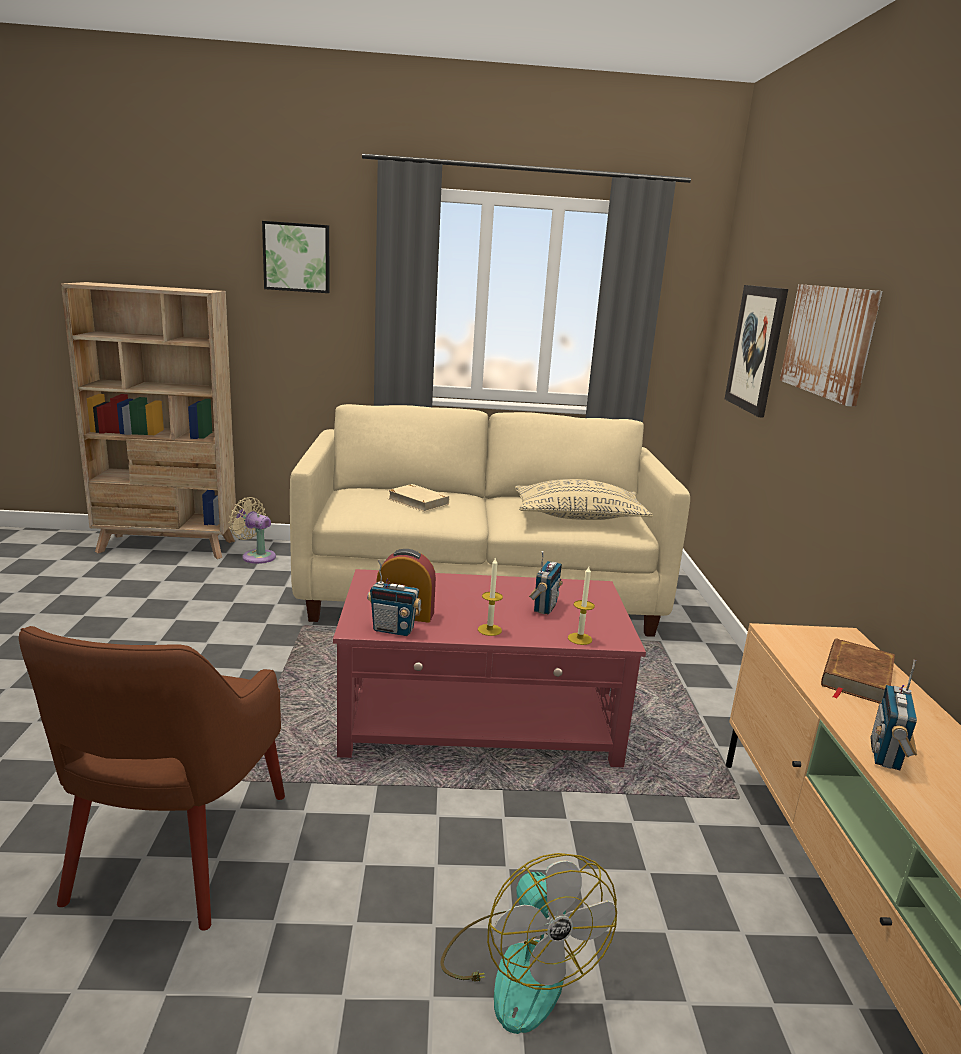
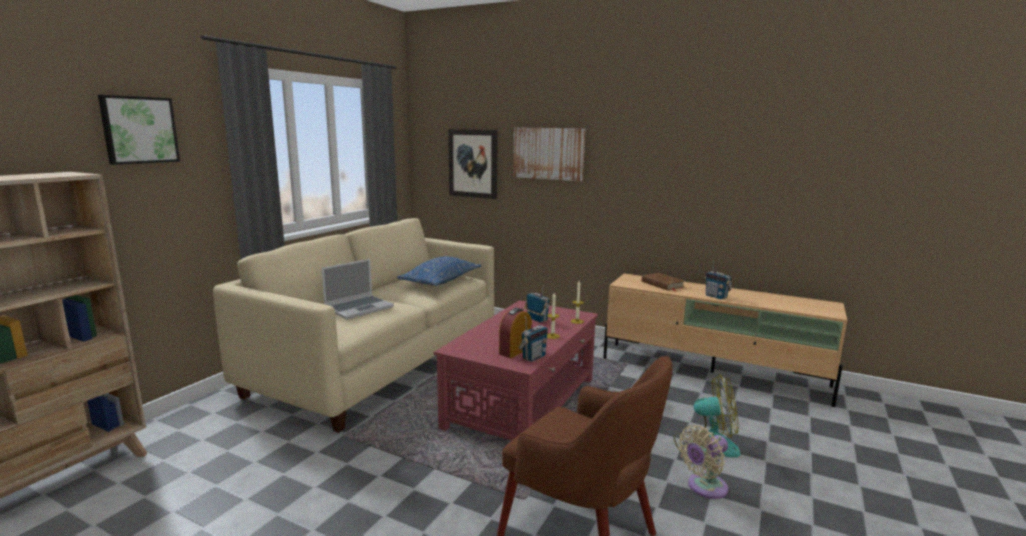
camera: 60 degrees left, 5 degrees down
(256, 556) = (175, 434): beige fan -> beige fan (704, 487)
(418, 502) = (359, 308): beige book -> laptop
(579, 517) = (441, 282): beige pillow -> blue pillow

